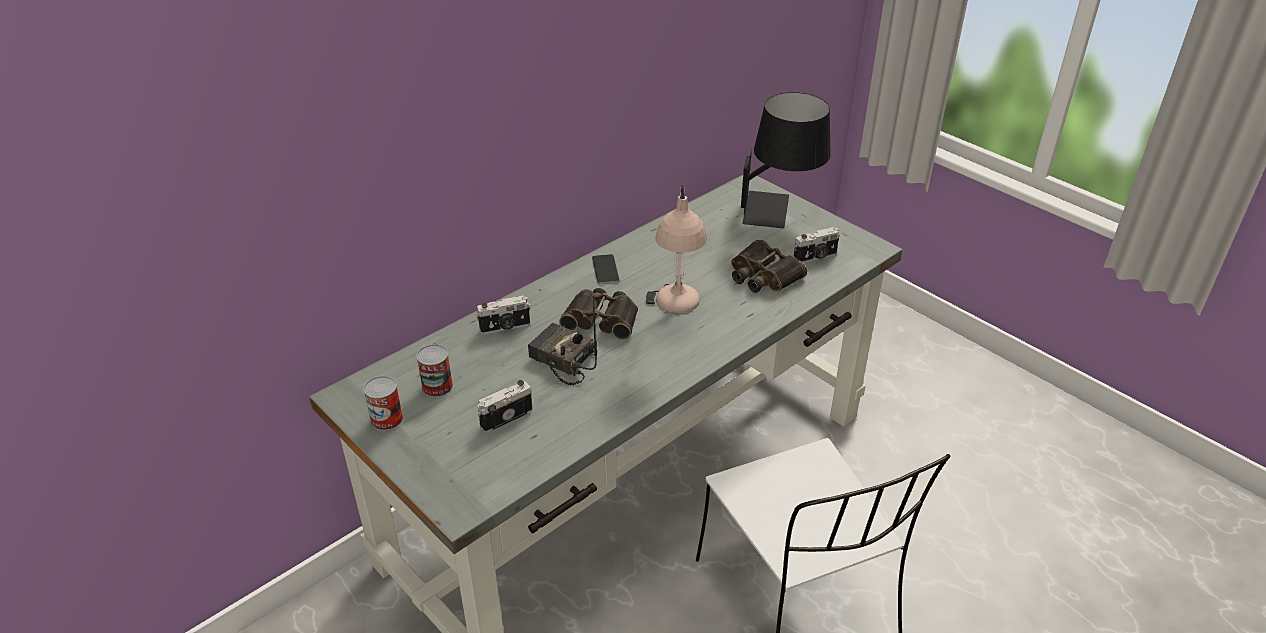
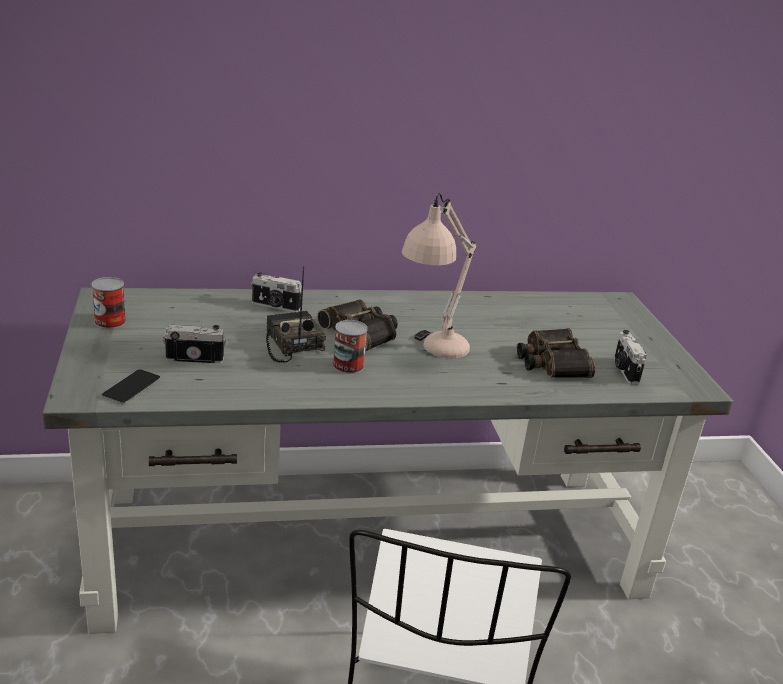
camera: 30 degrees right, 10 degrees down
(437, 386) = (173, 319): can -> can (348, 365)
(605, 269) = (408, 304): phone -> phone (131, 387)
(780, 210) = (630, 326): black table lamp -> none
(815, 257) = (624, 370): camera -> camera turned 75 degrees clockwise

